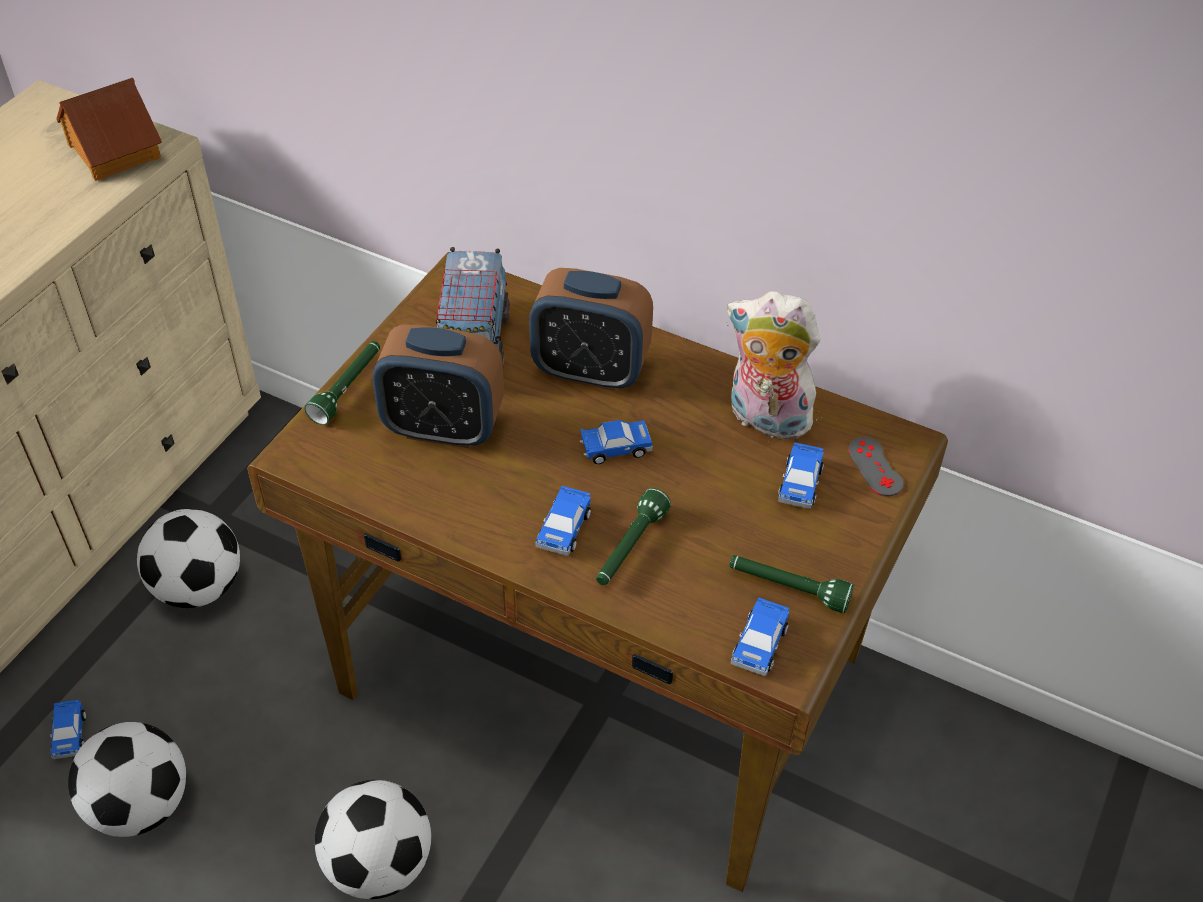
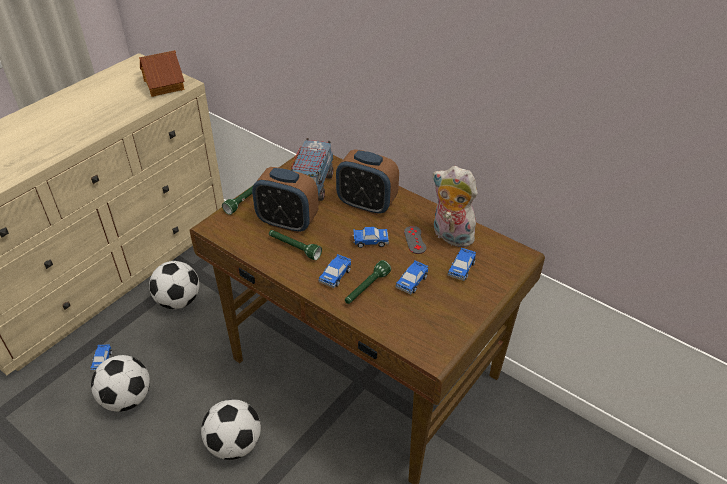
camera: 10 degrees right, 5 degrees down
(759, 644) = (422, 342): toy car -> toy car (412, 281)
(788, 589) = (443, 318): green flashlight -> green flashlight (294, 248)
(875, 467) = (502, 265): grey game controller -> grey game controller (415, 240)

